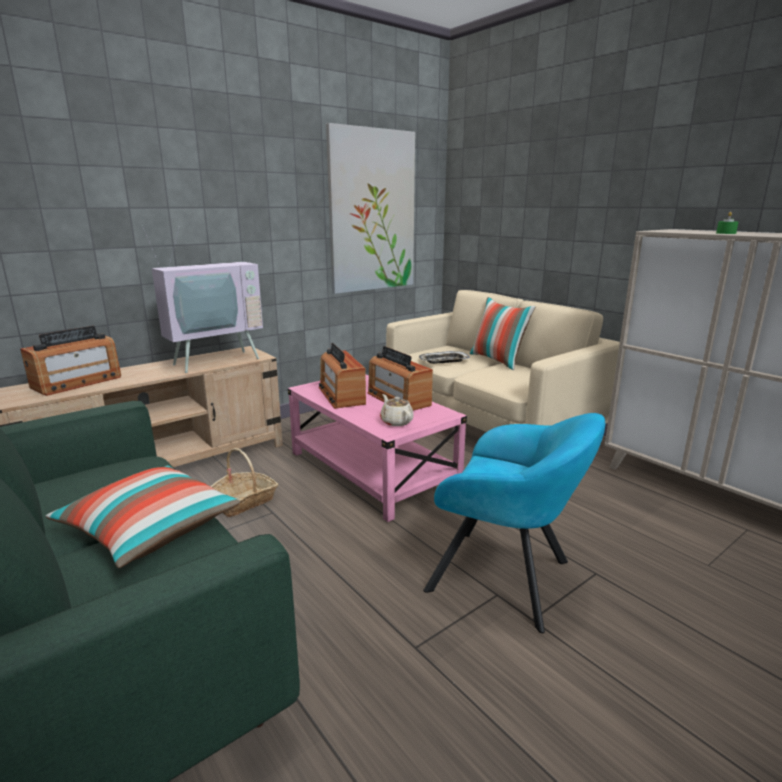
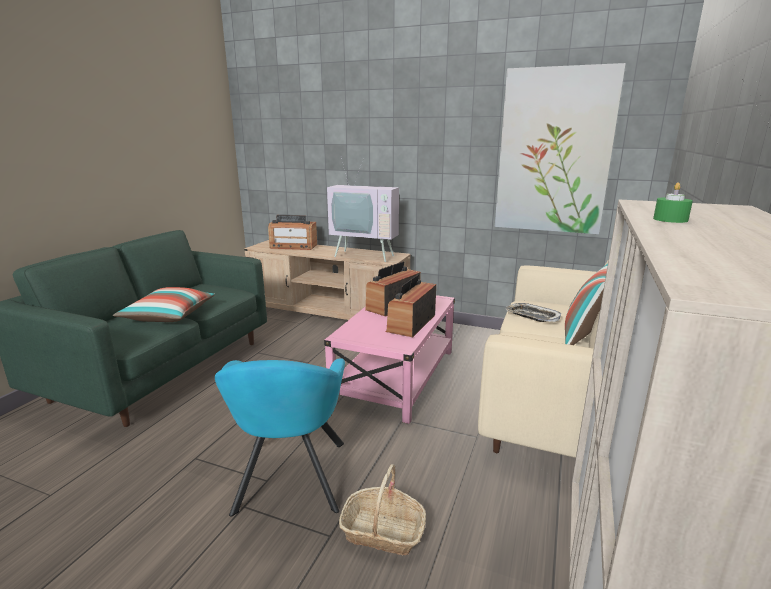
camera: 60 degrees right, 0 degrees up
(243, 501) = (312, 349): basket -> basket (383, 531)
(396, 421) = (364, 333): beige teapot -> none

